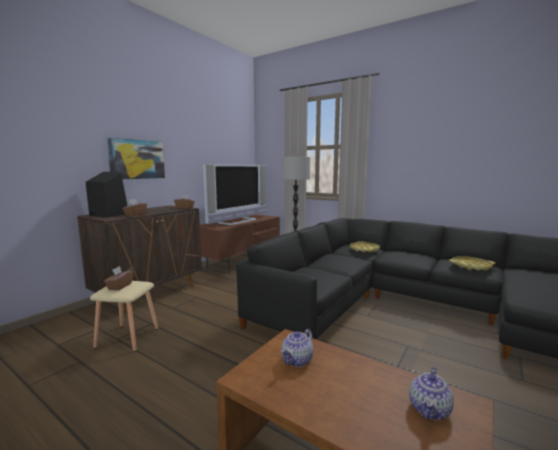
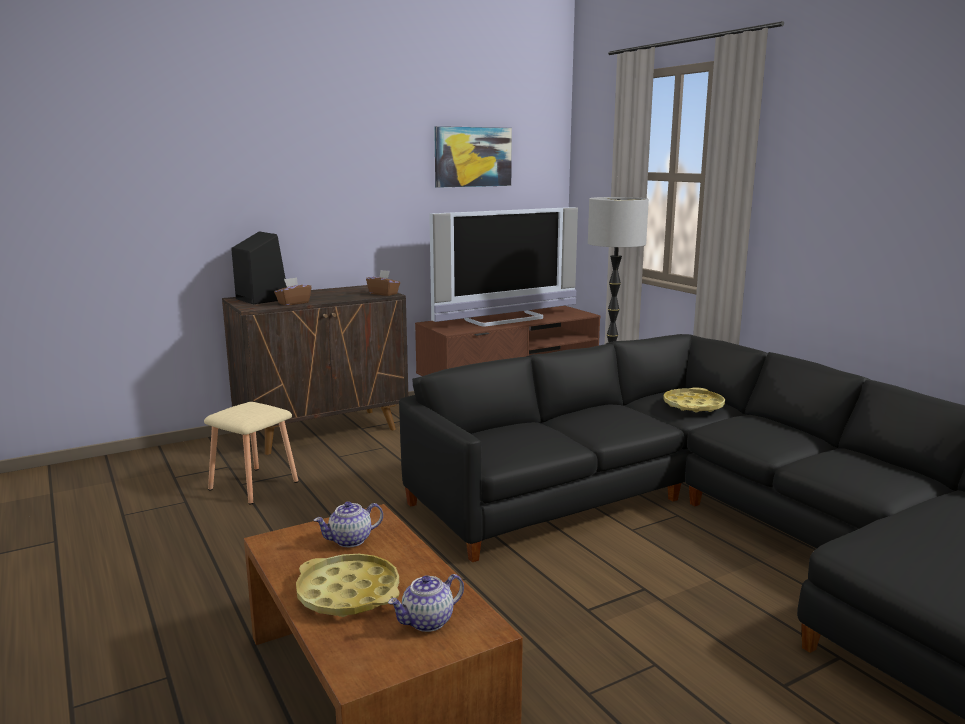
camera: 25 degrees right, 5 degrees up
(120, 286) = (242, 410): brown tissue box -> none
(137, 159) = (318, 207): picture -> picture (473, 157)
(471, 266) = (863, 472): yellow tray -> yellow tray (348, 593)

